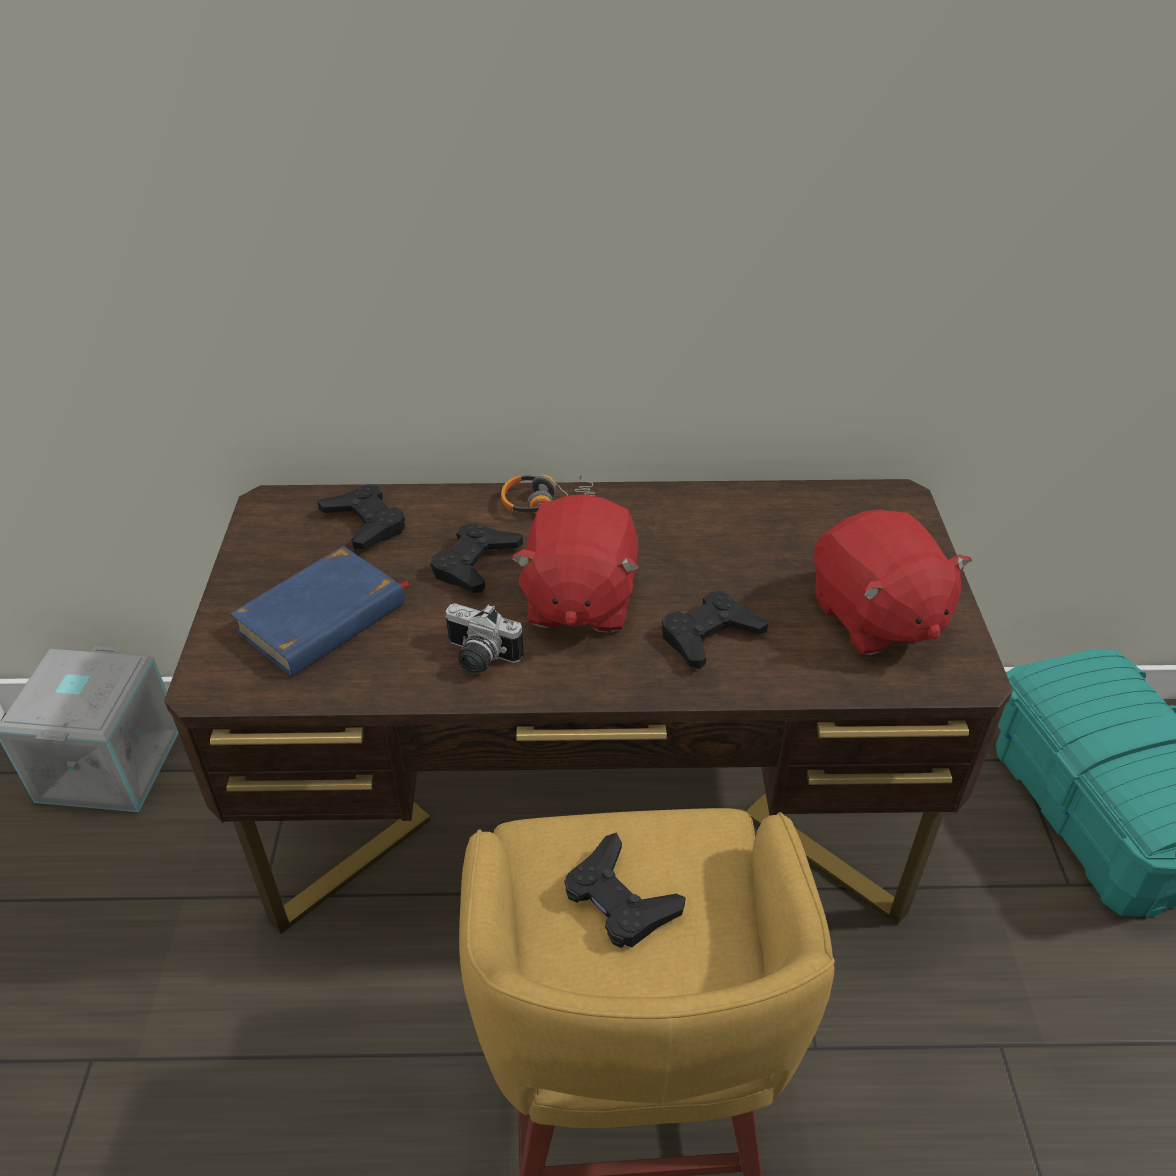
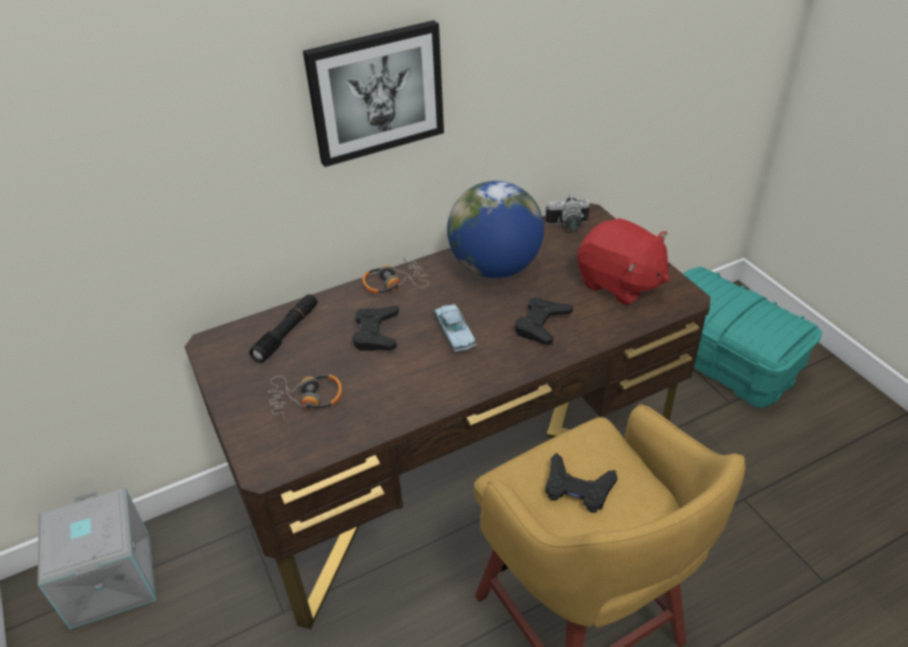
camera: 25 degrees left, 0 degrees up
(323, 618) = (306, 400): blue book -> headphones
(366, 523) = (287, 333): black game controller -> black flashlight
(478, 658) = (421, 386): camera -> camera (568, 226)
(568, 210) = (376, 92): none -> picture
(578, 600) = (454, 332): red plush toy -> blue toy car
(703, 530) = (495, 267): none -> globe

